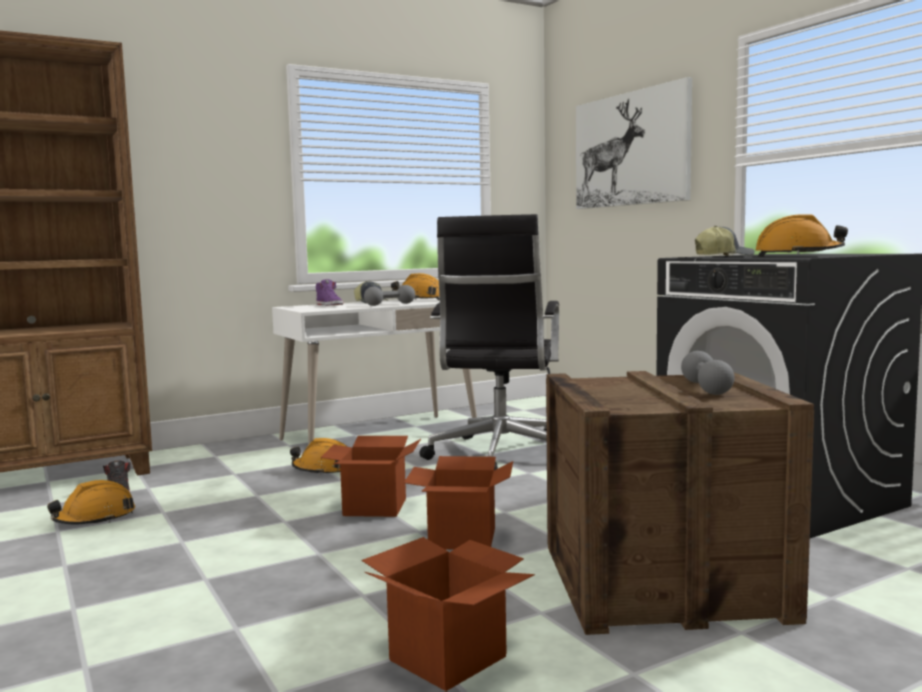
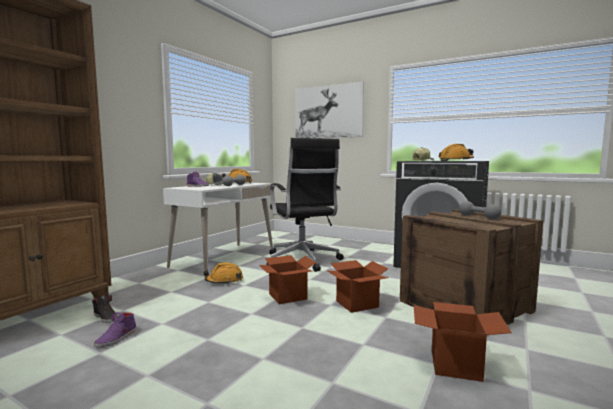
camera: 30 degrees left, 0 degrees up
(95, 519) = (117, 338): orange hard hat -> purple shoe

